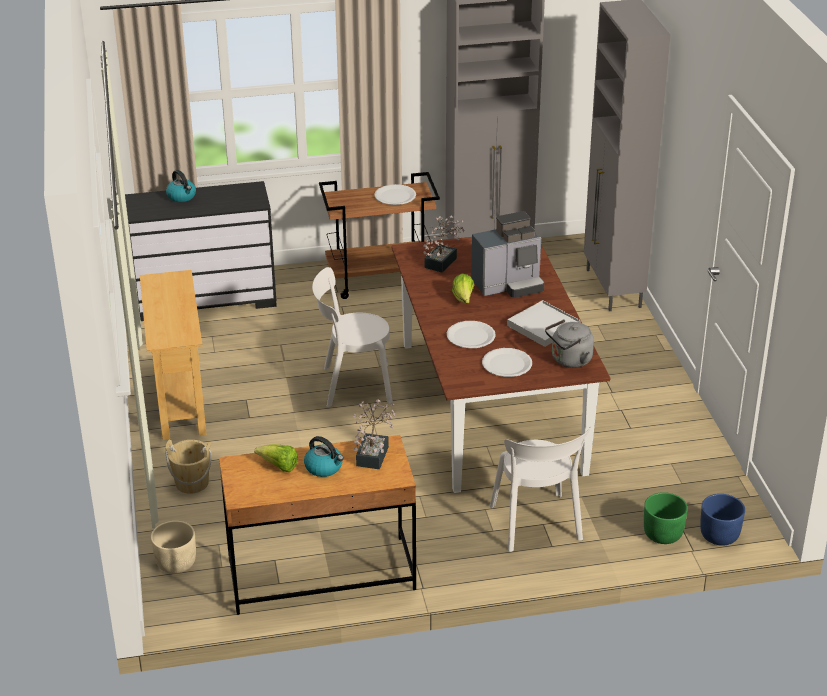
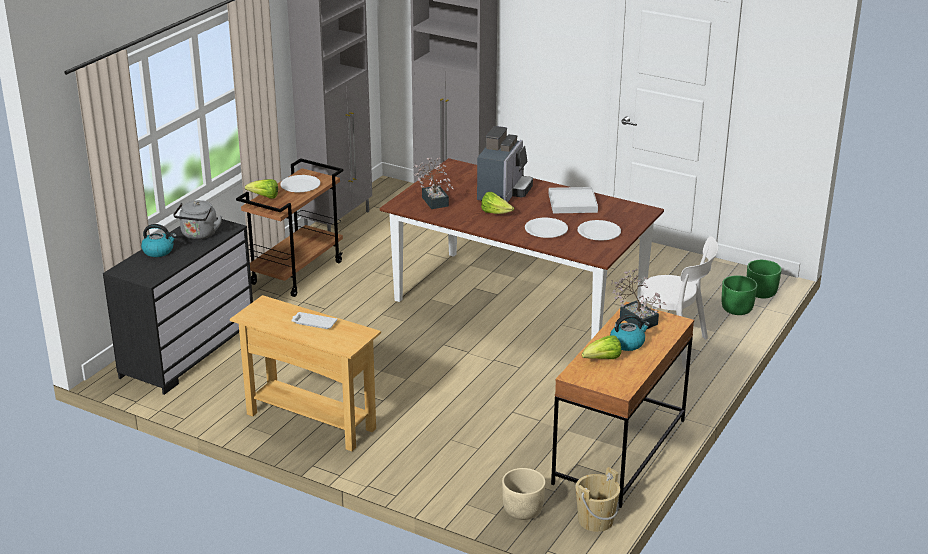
camera: 50 degrees left, 5 degrees down
(176, 310) = (313, 323): none -> white tray
(192, 483) = (430, 461): beige bucket -> beige bucket (595, 520)
(351, 193) = (264, 197): none -> lettuce
(353, 385) = (411, 341): white chair -> none
(569, 360) = (625, 212): grey kettle -> grey kettle (199, 235)
(719, 536) = (761, 293): blue planter -> green planter

